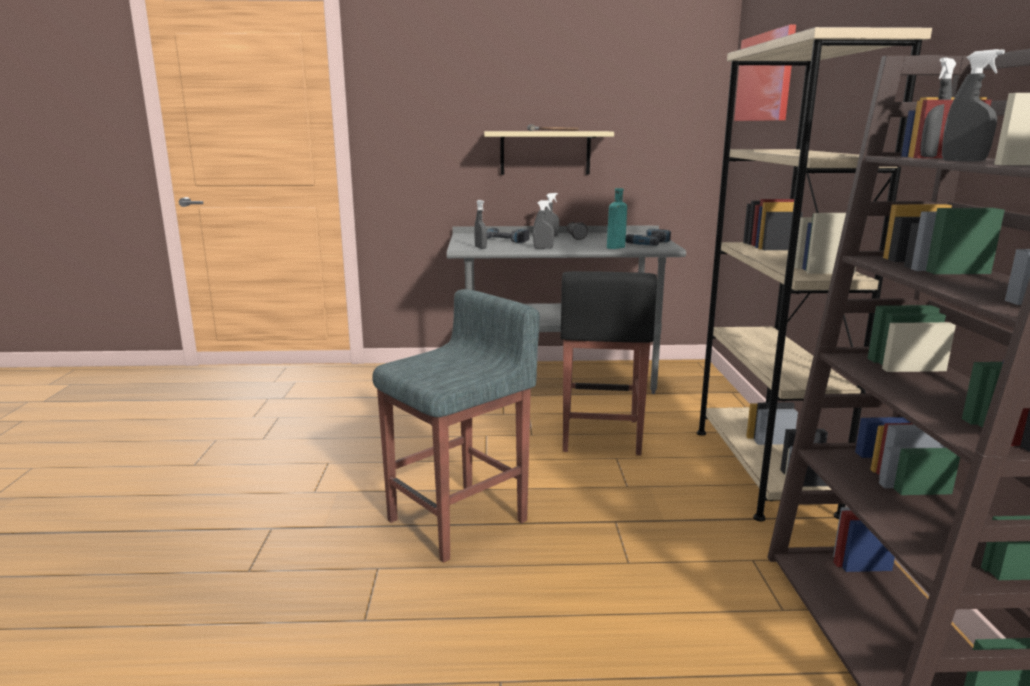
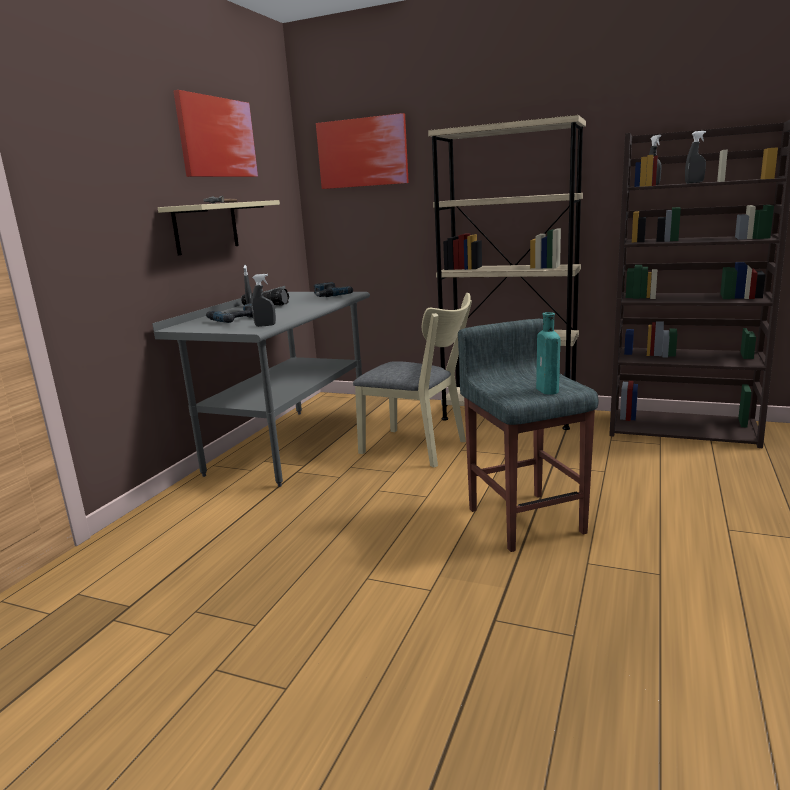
camera: 65 degrees left, 0 degrees up
(543, 248) = (303, 313): grey spray bottle -> none
(583, 66) = (217, 137): none -> picture
(600, 436) = (420, 448): black stool -> beige chair
(614, 247) = (333, 301): turquoise bottle -> turquoise bottle (548, 391)

